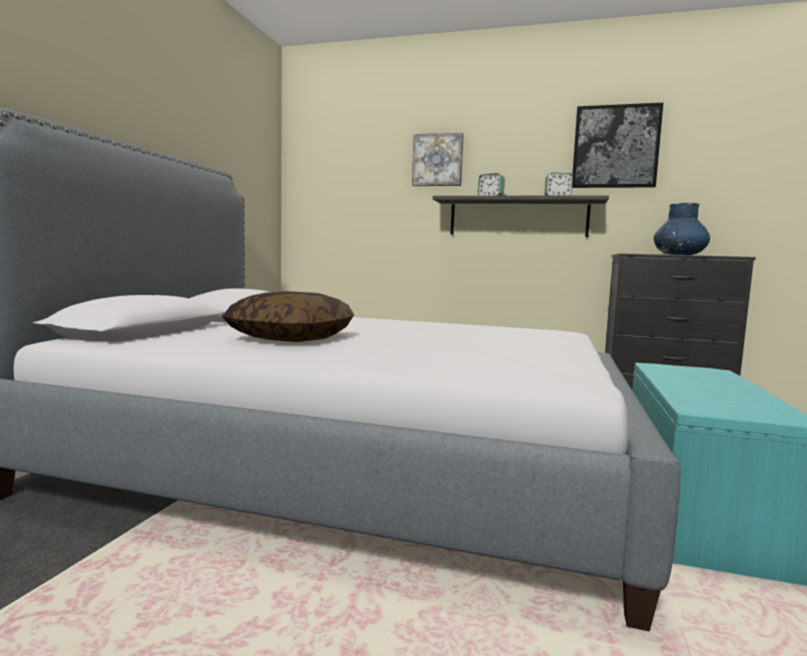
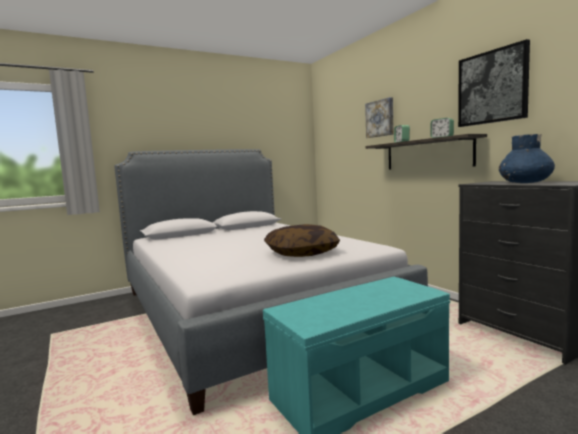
camera: 45 degrees right, 0 degrees up
(292, 338) = (211, 242): pillow -> pillow (301, 253)

